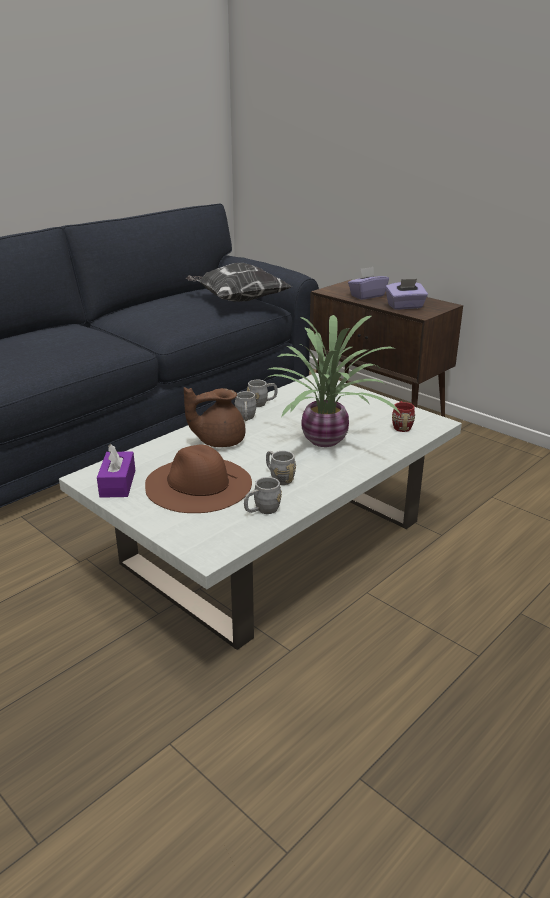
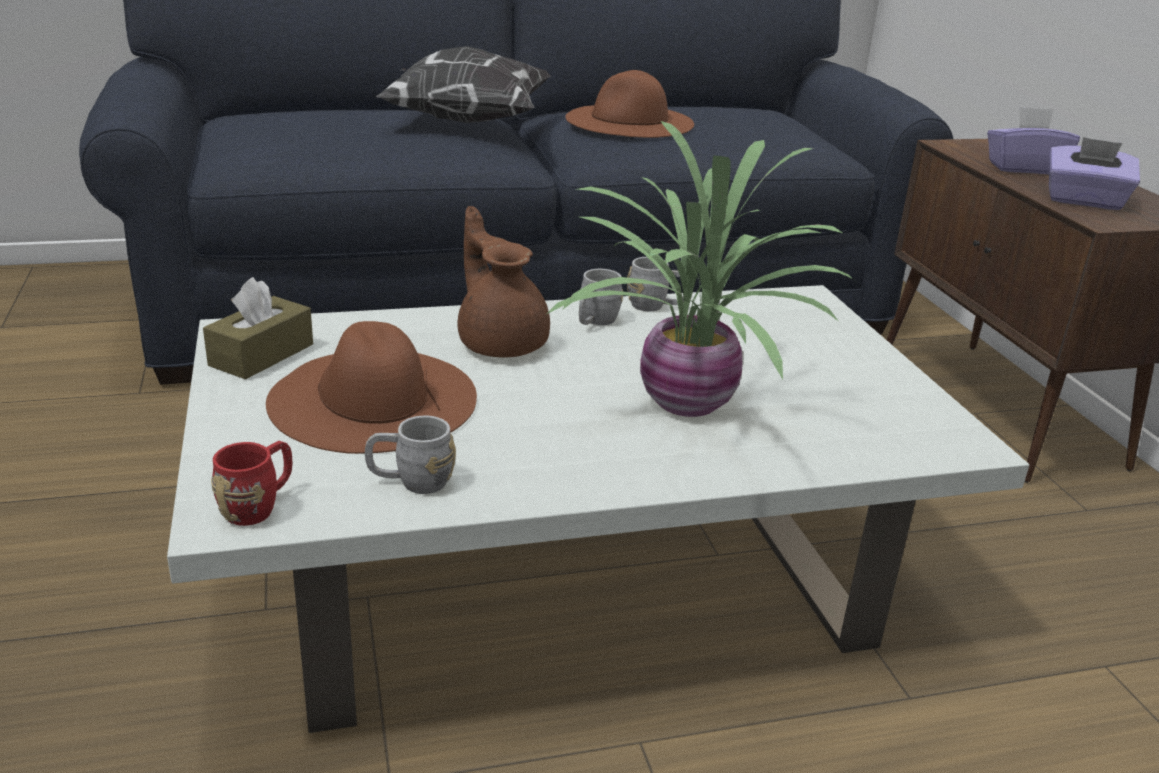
camera: 30 degrees right, 0 degrees up
(118, 483) = (261, 355): purple tissue box -> brown tissue box
(163, 311) = (629, 121): none -> brown hat
(218, 441) = (501, 342): brown teapot -> brown teapot turned 45 degrees clockwise
(237, 301) = (778, 133): pillow -> pillow (464, 122)
(279, 478) = (517, 437): grey mug -> none
(401, 425) = (879, 426): red mug -> red mug (259, 505)

